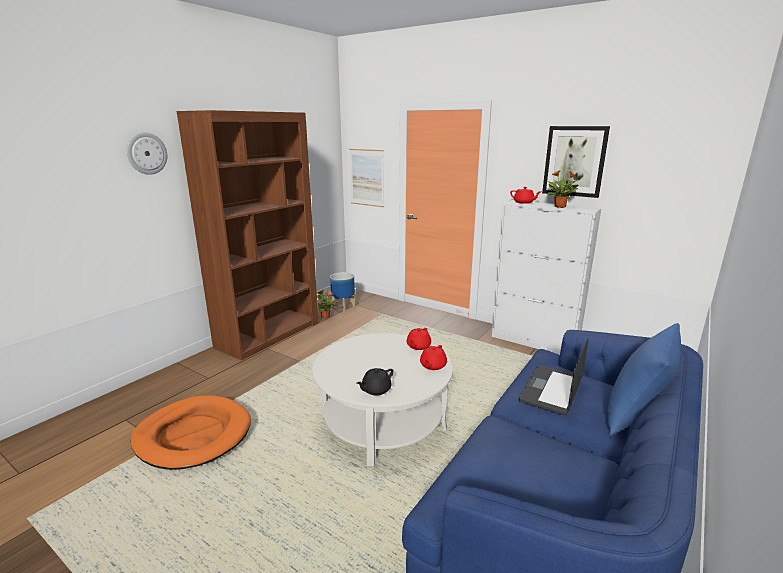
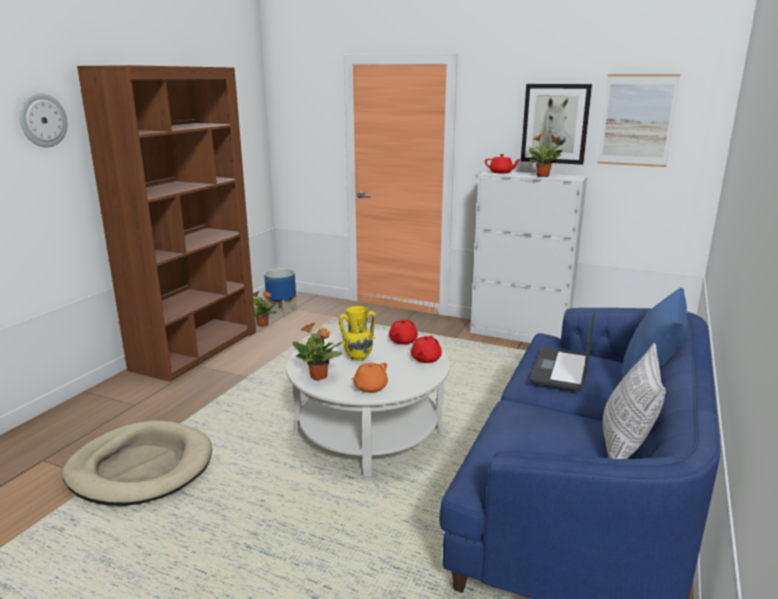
camera: 10 degrees left, 0 degrees up
(193, 435) = (141, 468): orange dog bed -> beige dog bed
(336, 375) = (319, 377): none -> potted plant
(367, 177) = (302, 148): picture -> picture (637, 120)
(375, 359) = (358, 357): none -> yellow vase
(375, 390) = (370, 387): black teapot -> orange teapot
(598, 487) = (624, 449): none -> pillow

